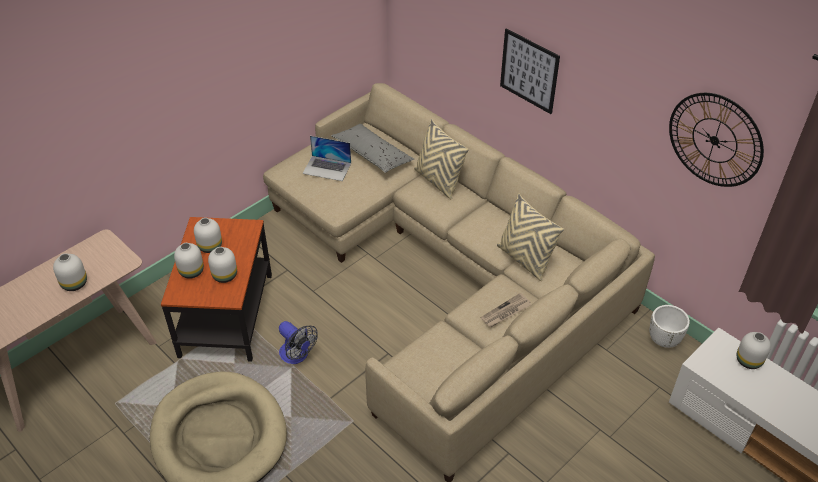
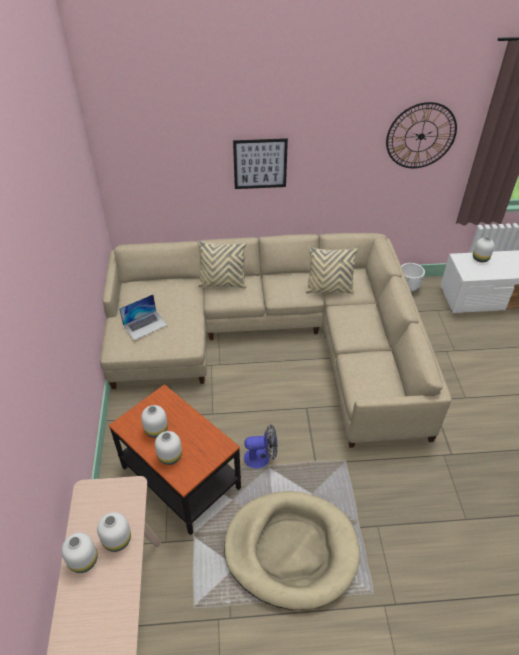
camera: 50 degrees left, 0 degrees up
(225, 276) = (197, 437): white vase -> white vase (84, 560)
(372, 155) = (161, 296): grey pillow -> none
(505, 312) = (364, 322): newspaper -> none

